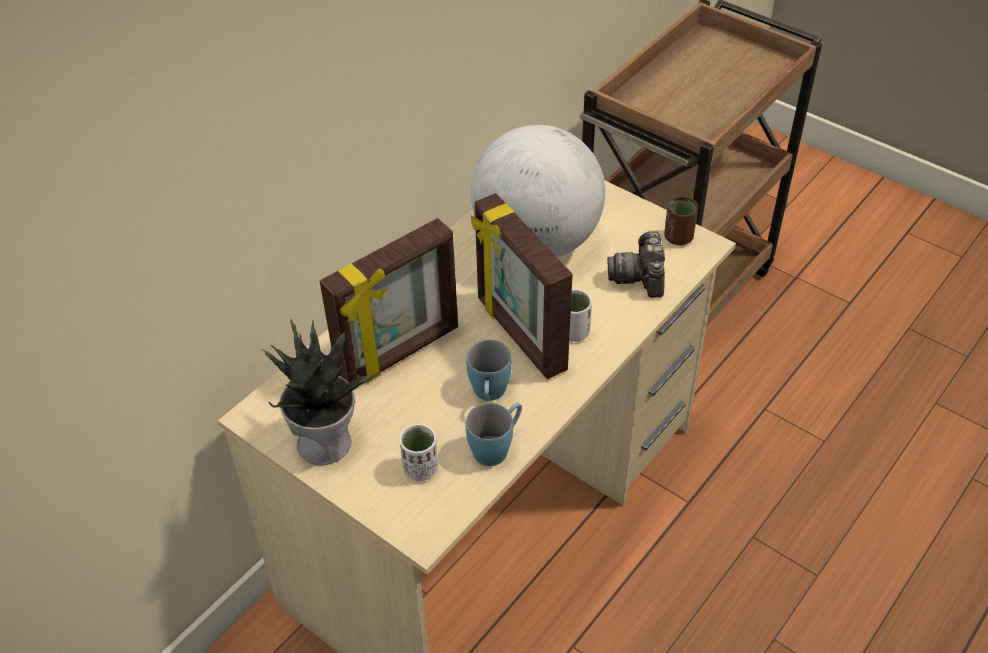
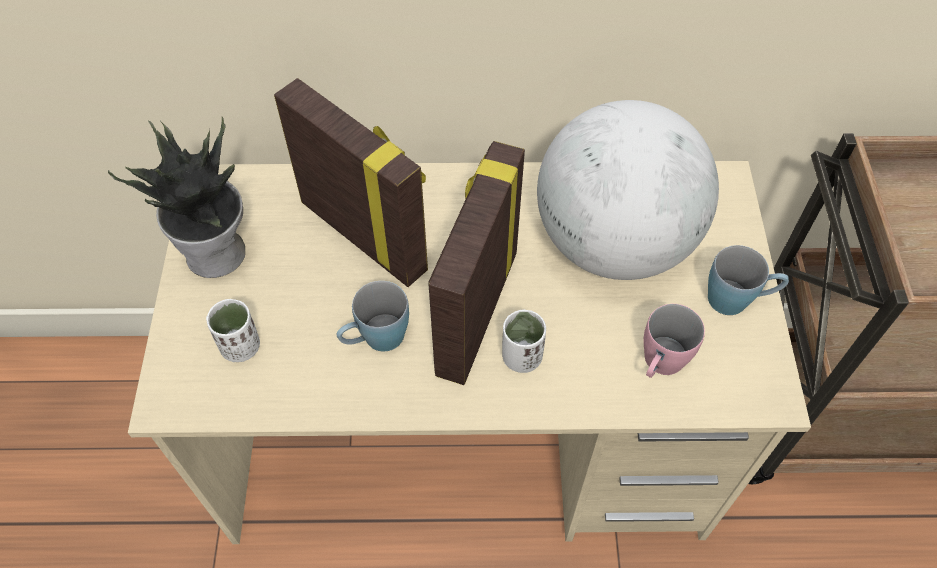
camera: 50 degrees right, 10 degrees up
(400, 354) = (365, 235): picture frame -> picture frame turned 150 degrees counterclockwise
(496, 446) = (315, 390): blue mug -> blue mug (737, 299)
(640, 276) = (659, 365): camera -> pink mug
(678, 237) = (756, 364): brown cup -> none

